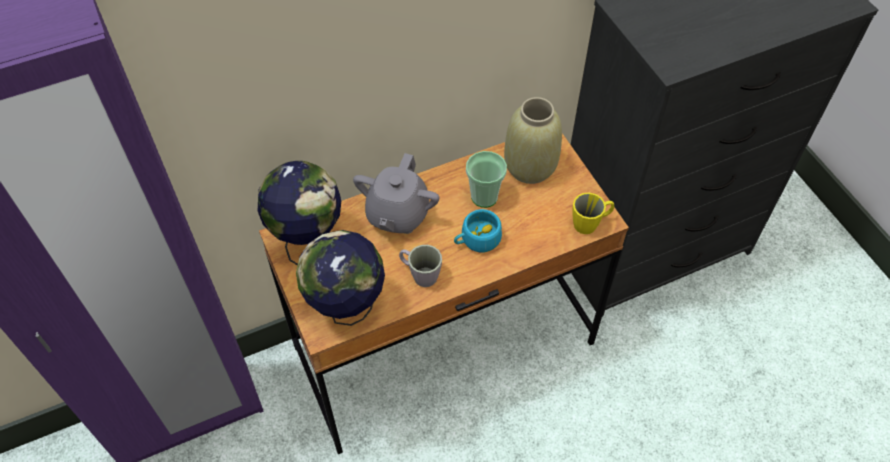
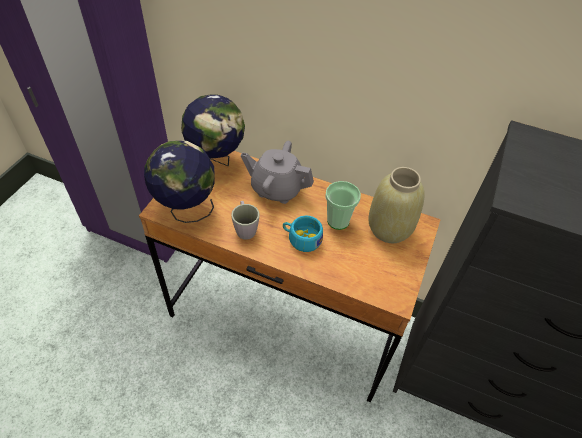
camera: 45 degrees right, 5 degrees down
(397, 215) = (276, 189): grey teapot -> grey teapot turned 45 degrees clockwise
(590, 223) = (386, 293): yellow mug -> none

